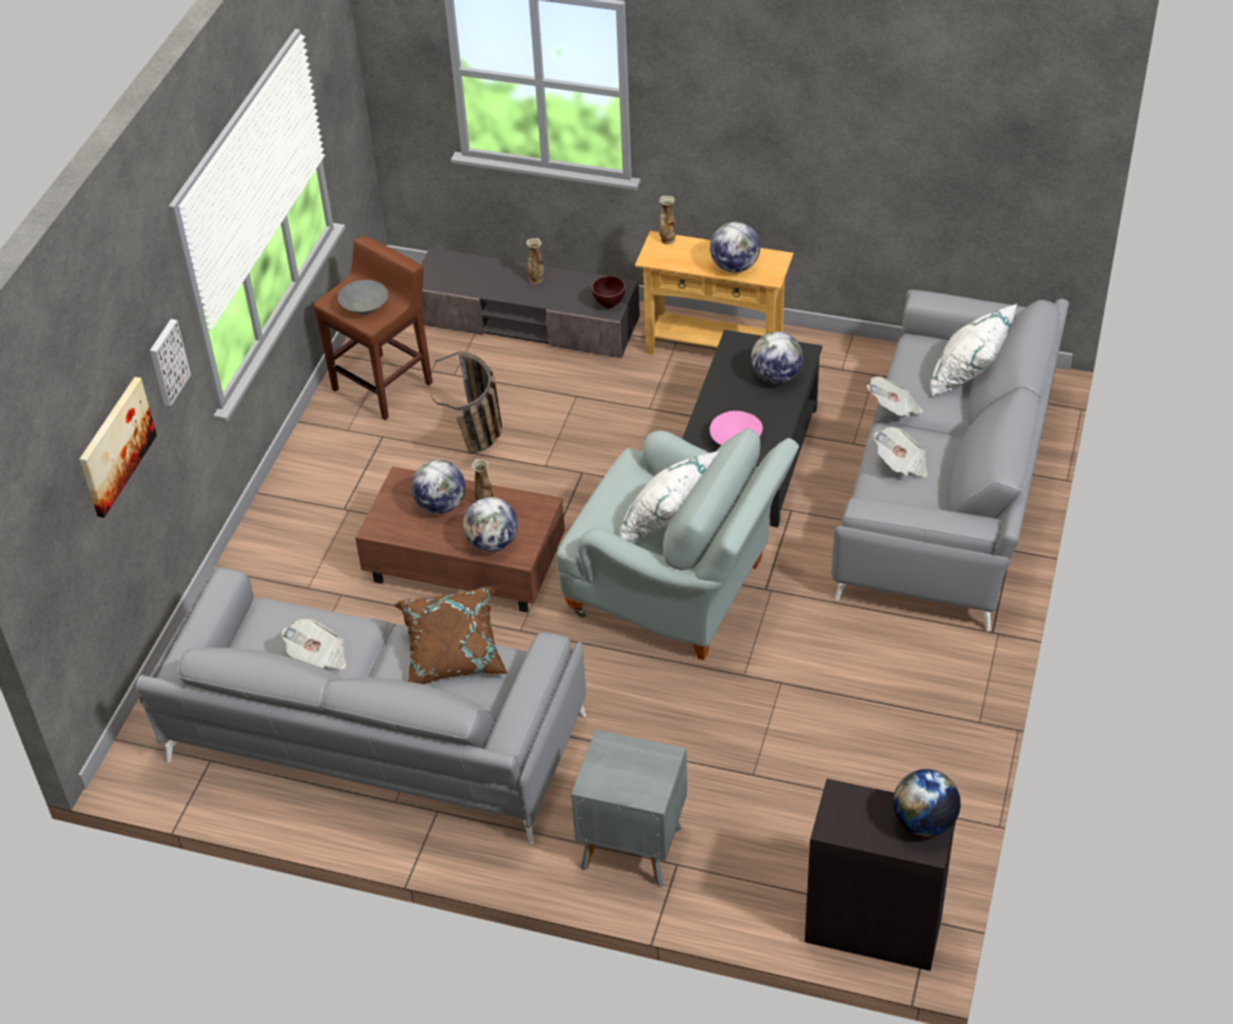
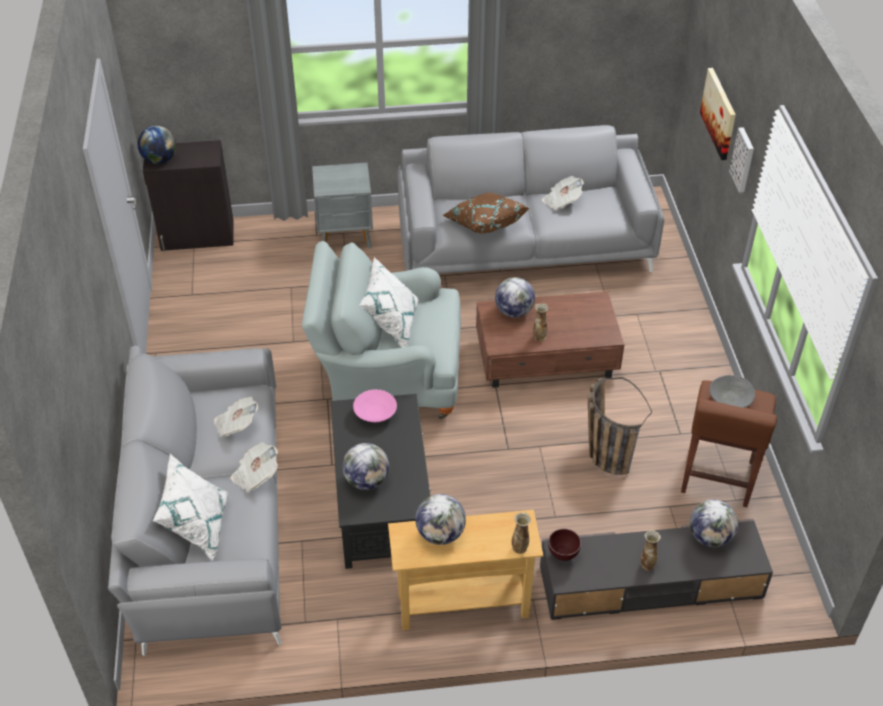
camera: 155 degrees right, 0 degrees up
(440, 505) = (567, 326): globe -> globe (710, 537)

